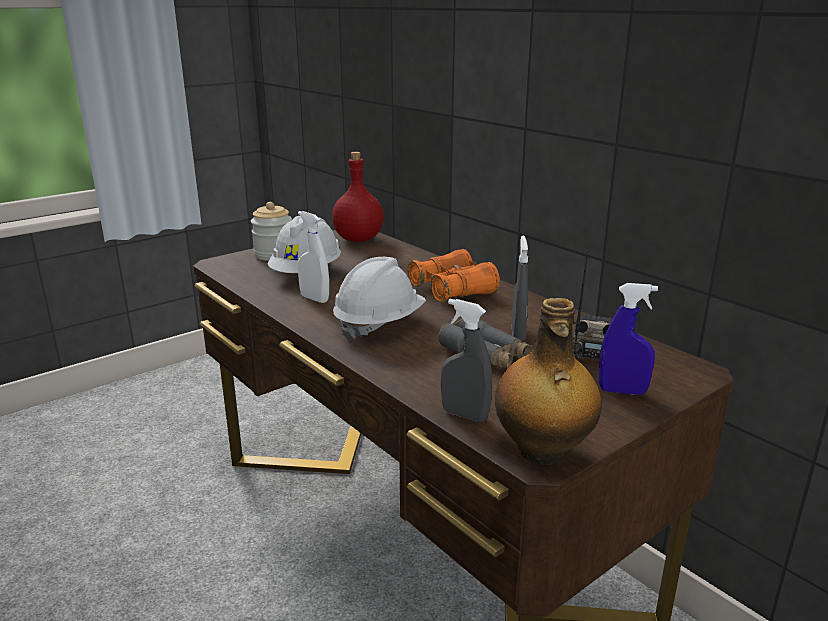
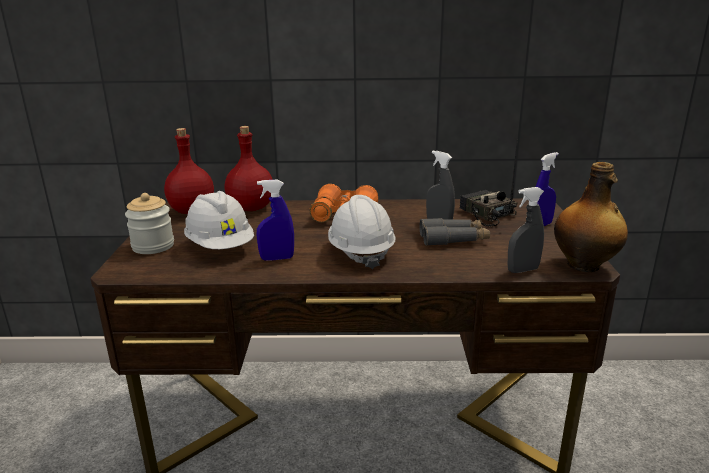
camera: 50 degrees left, 0 degrees up
(314, 299) = (277, 258): white spray bottle -> blue spray bottle
(402, 253) = (252, 208): none -> red bottle

